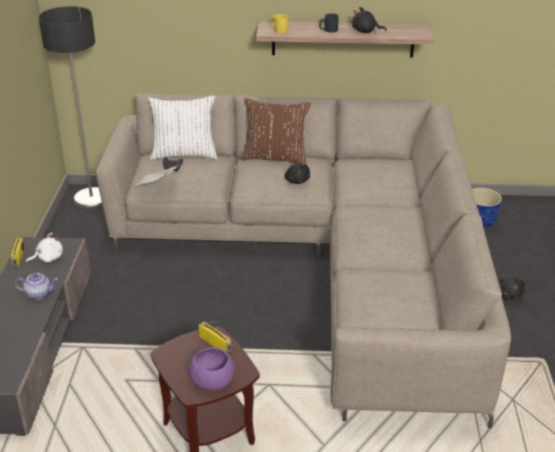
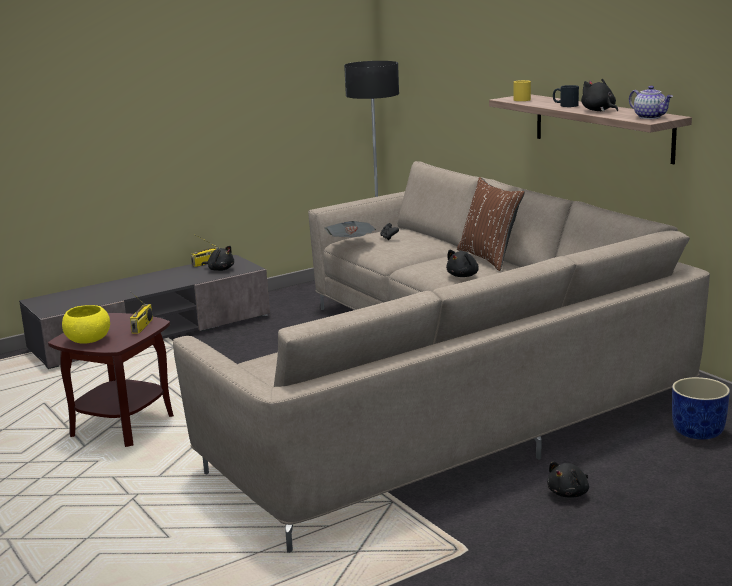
camera: 55 degrees right, 15 degrees down
(39, 294) = (169, 283): teapot -> teapot (650, 117)
(48, 258) = (220, 269): white plush toy -> black plush toy
(184, 154) = (425, 234): white pillow -> none
(212, 381) = (88, 340): purple bowl -> yellow bowl

